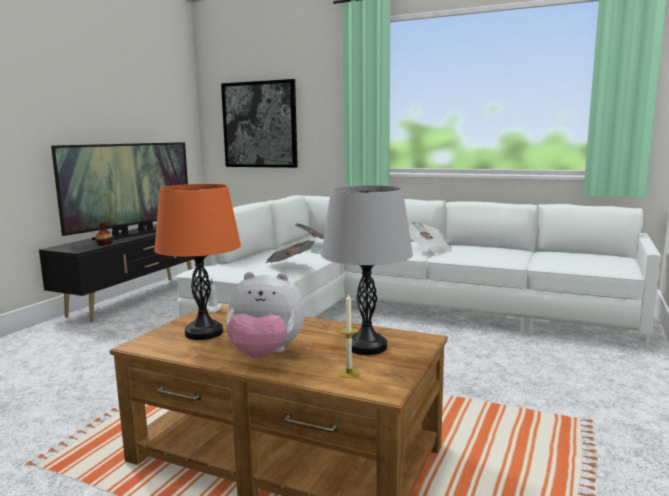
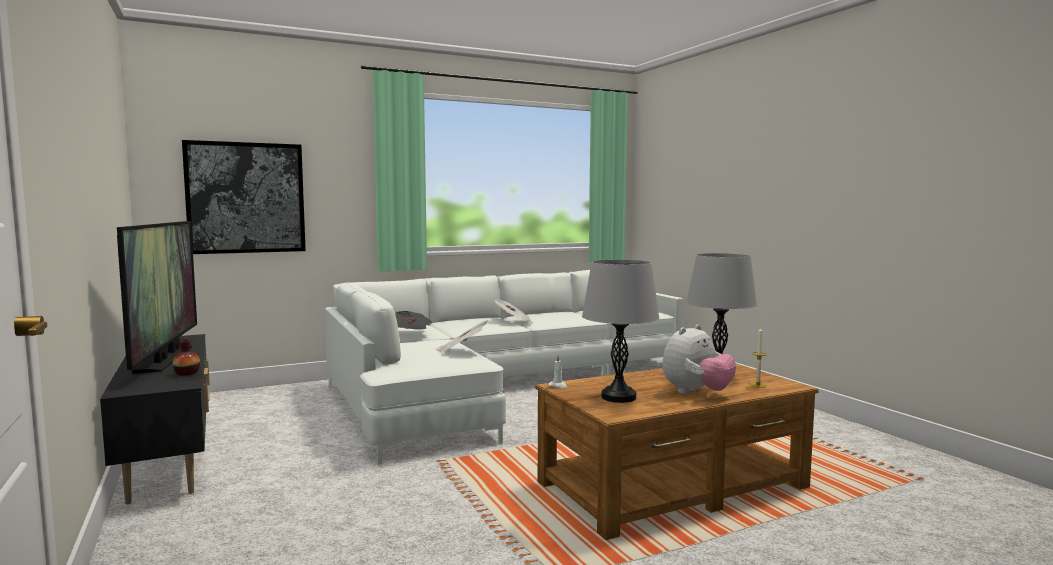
camera: 50 degrees left, 5 degrees down
(204, 333) = (618, 397): orange table lamp -> grey table lamp

